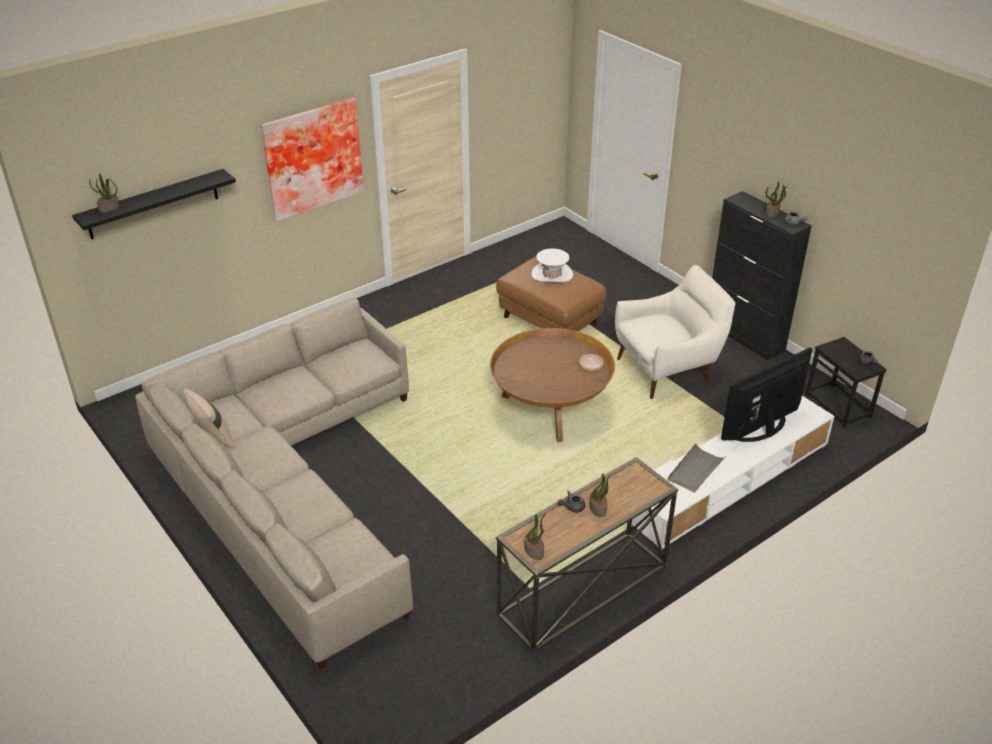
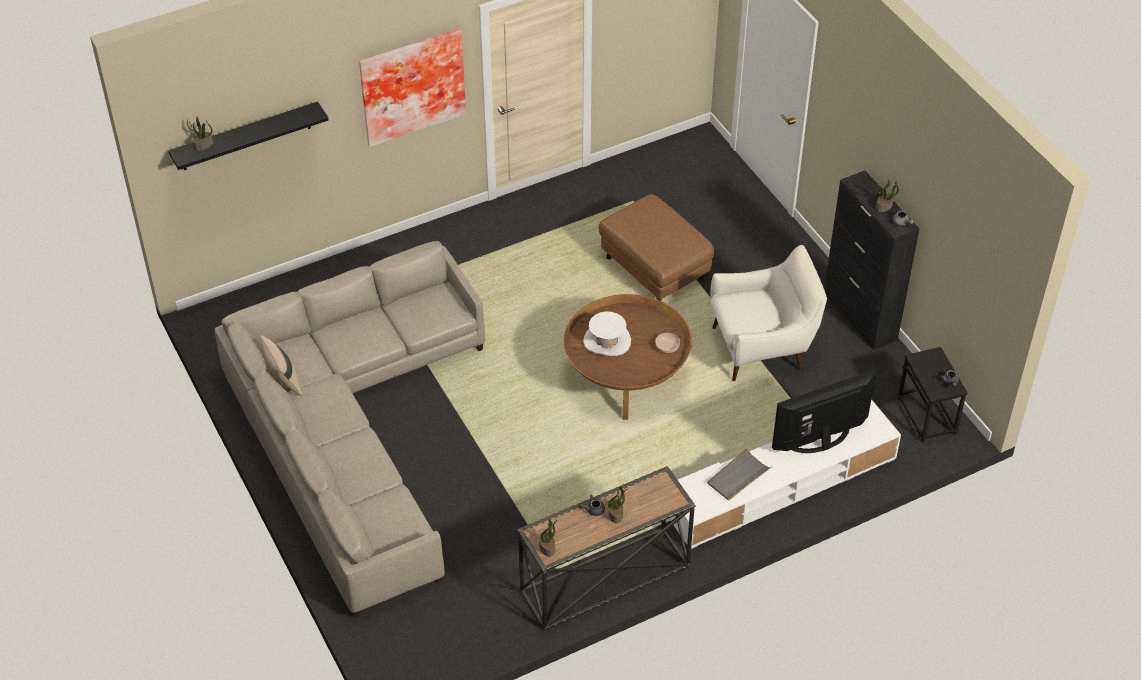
camera: 10 degrees right, 10 degrees up
(552, 274) = (658, 224): white hat -> white hat (607, 341)

